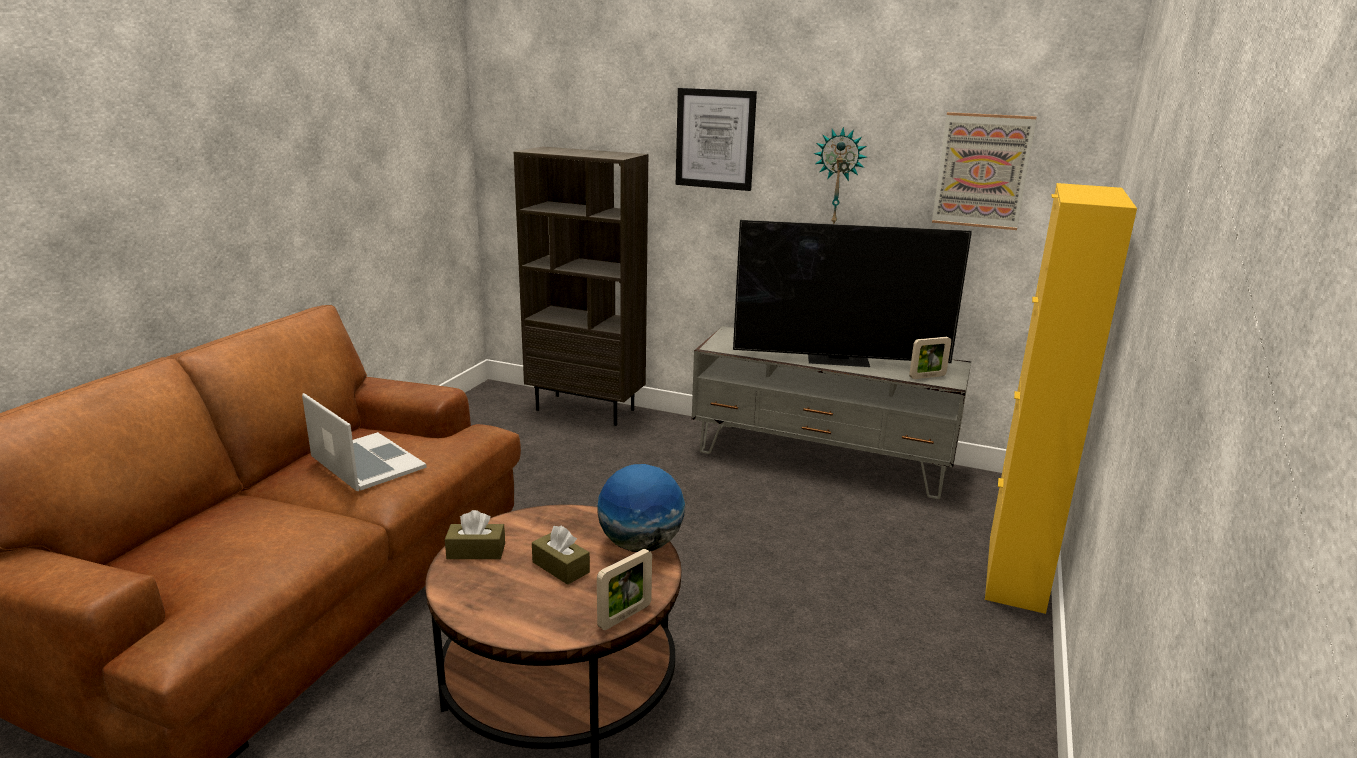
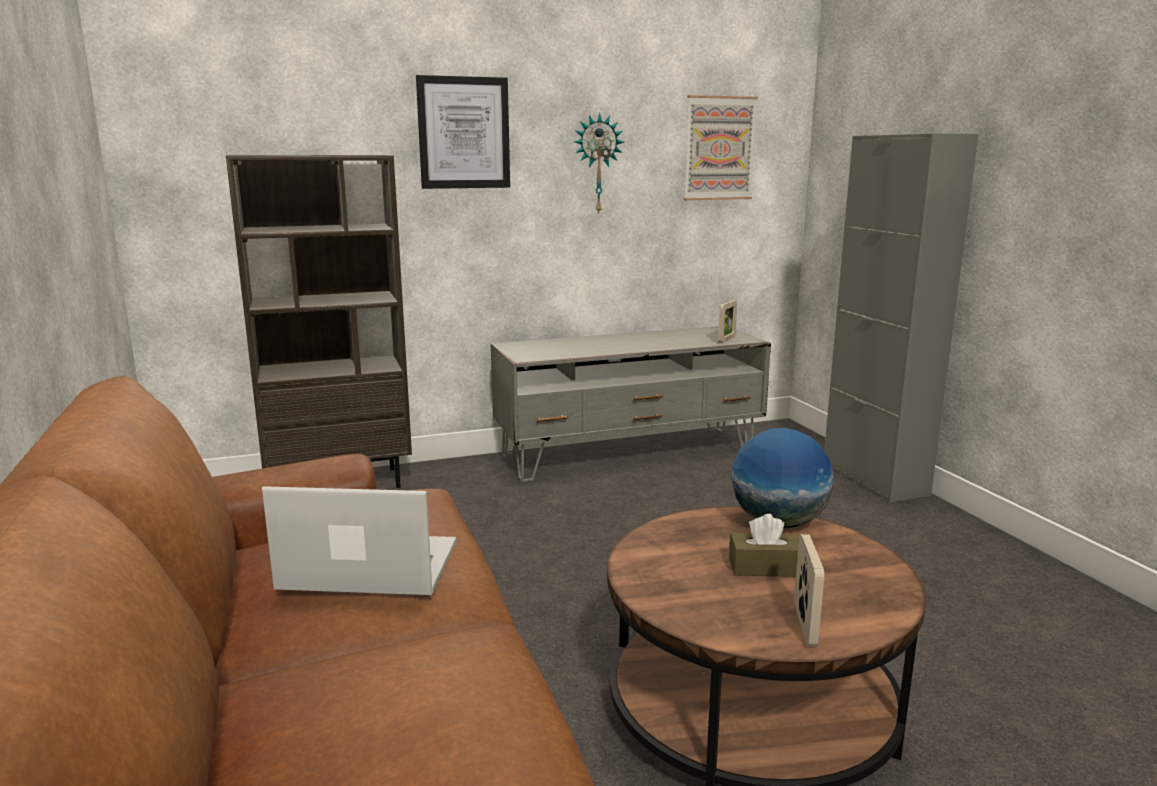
camera: 40 degrees left, 5 degrees down
(476, 551) = (666, 592): brown tissue box -> none
(624, 616) = (893, 575): picture frame -> picture frame (805, 625)
(839, 359) = (643, 343): television -> none
(1015, 572) = (874, 479): yellow cabinet -> grey cabinet

